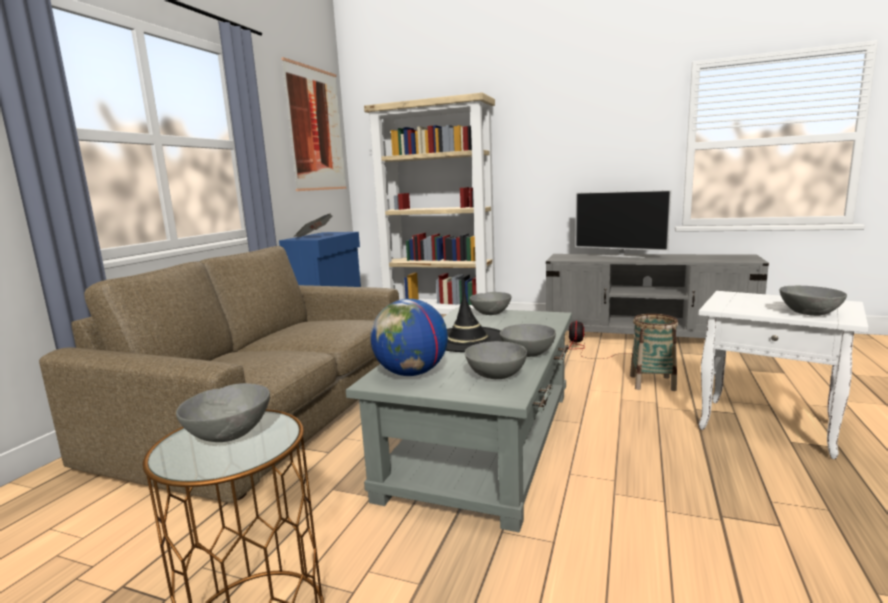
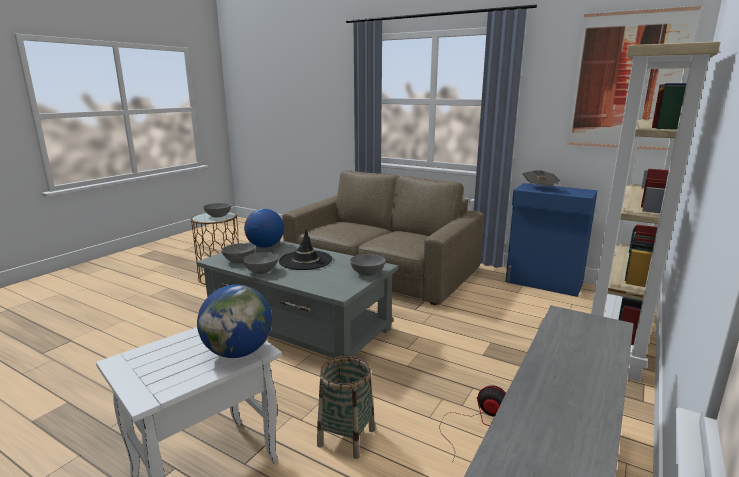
camera: 100 degrees right, 5 degrees up
(620, 256) = (586, 369): television -> none
(743, 297) = (239, 352): none -> globe
(809, 313) = (153, 355): grey bowl -> none

